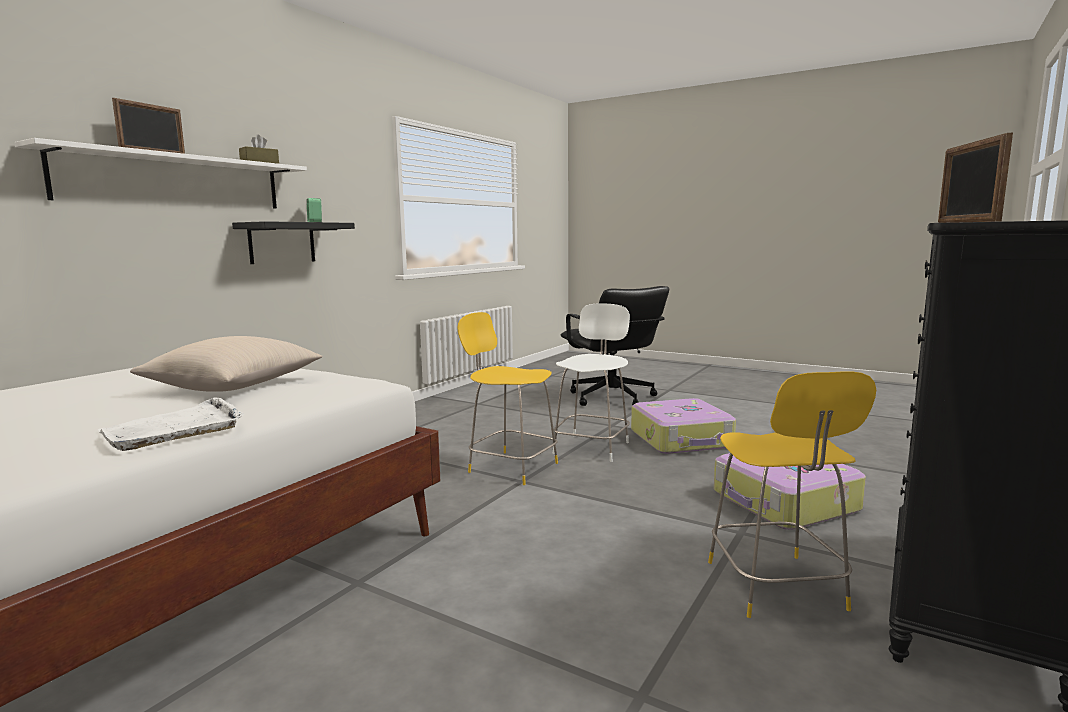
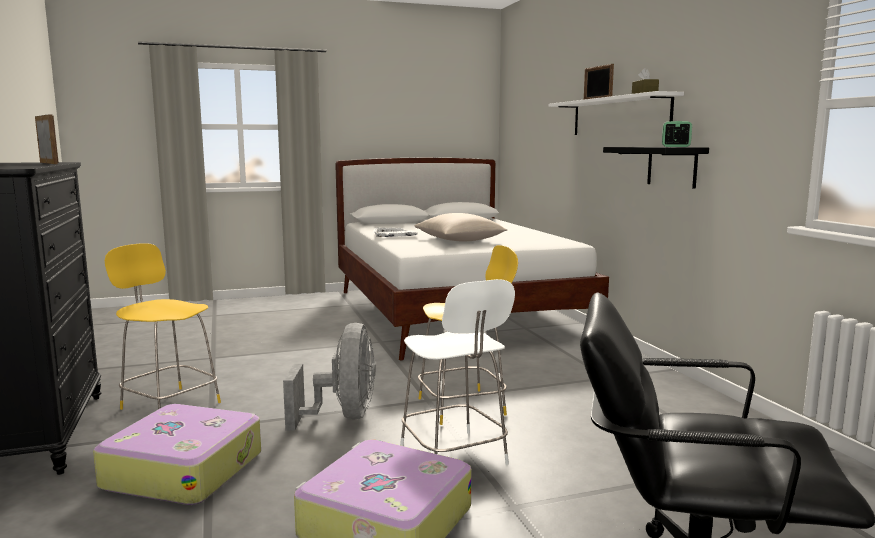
camera: 130 degrees right, 0 degrees up
(611, 495) = (343, 416): none -> grey fan

